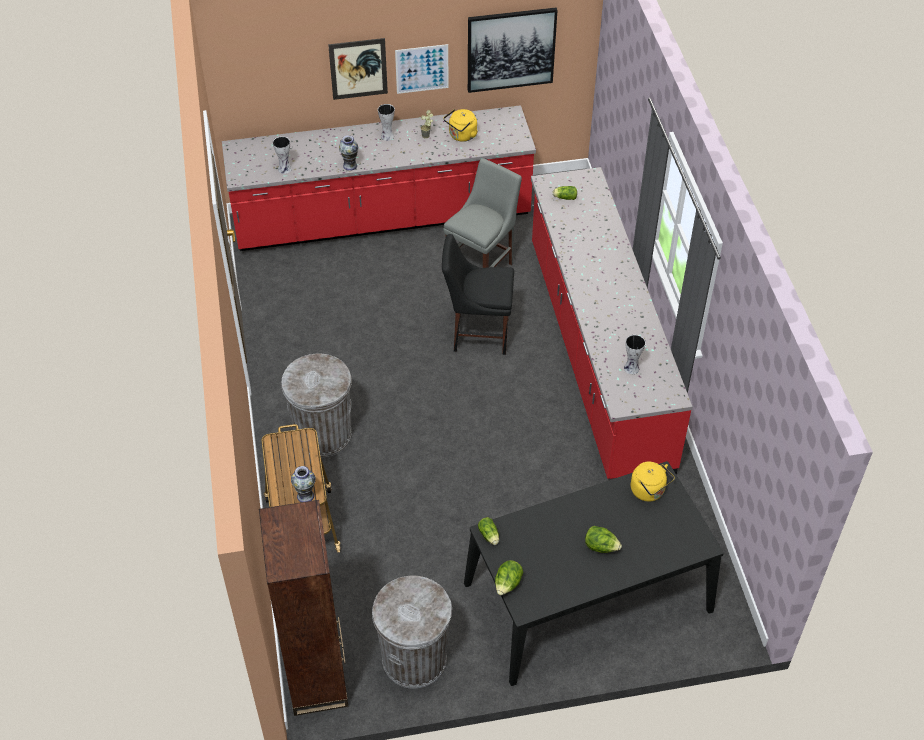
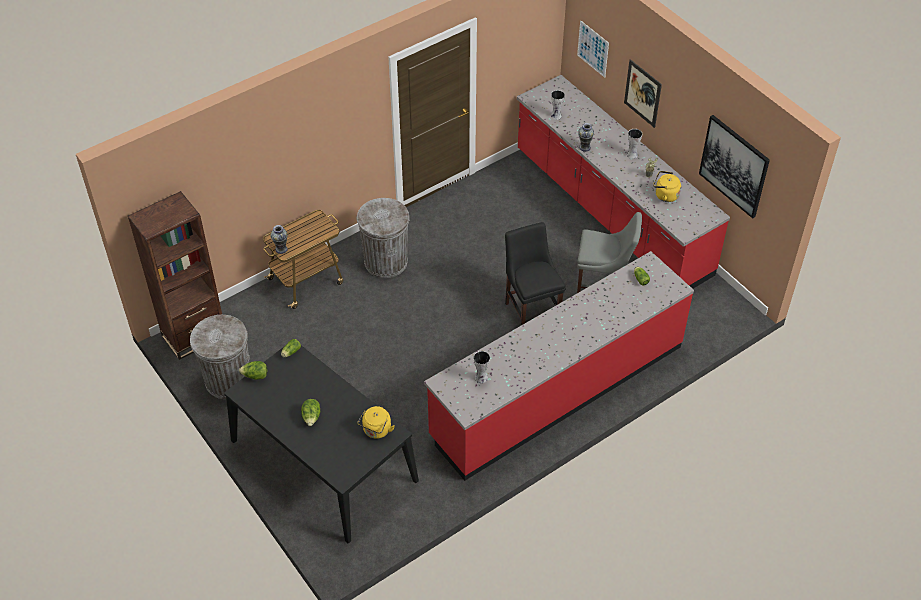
camera: 65 degrees right, 0 degrees up
(422, 69) = (678, 128): picture -> picture (593, 49)

